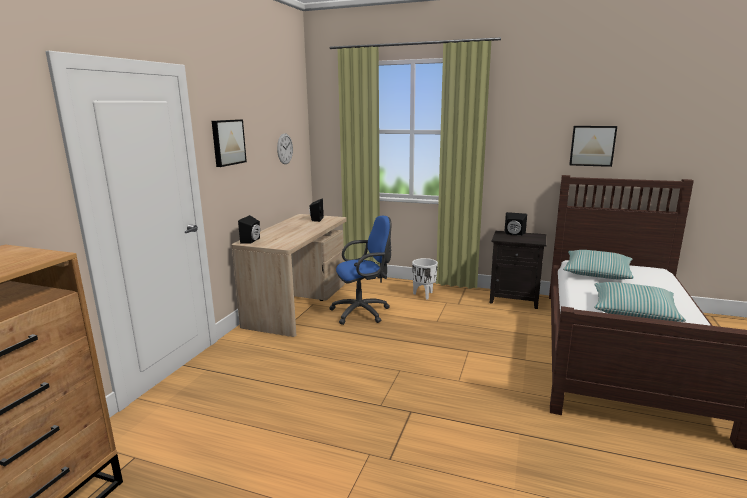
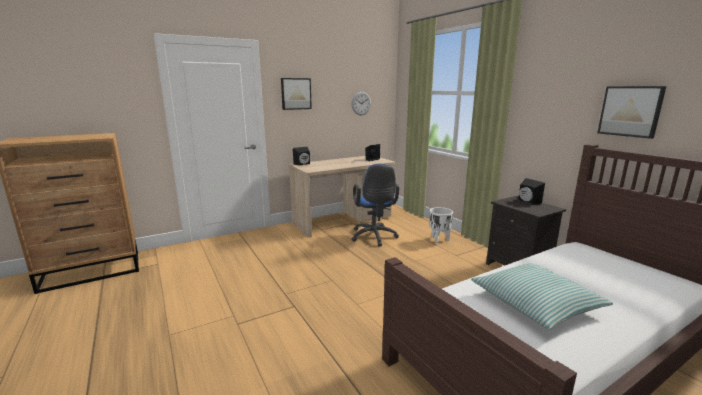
camera: 40 degrees right, 0 degrees up
(363, 312) = (374, 237): blue office chair -> blue office chair turned 60 degrees clockwise
(597, 273) = (580, 261): pillow -> none

